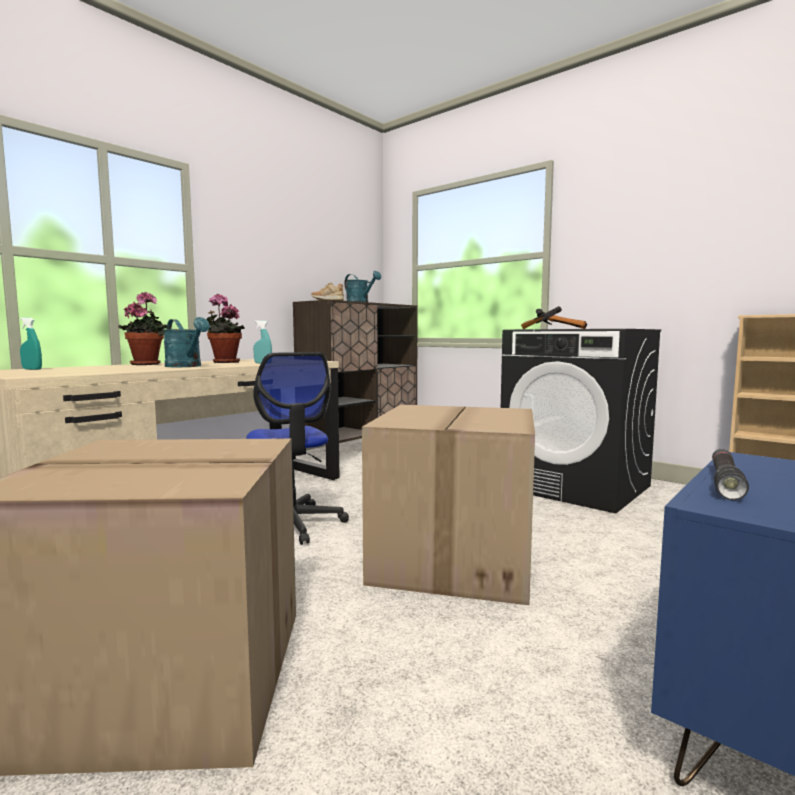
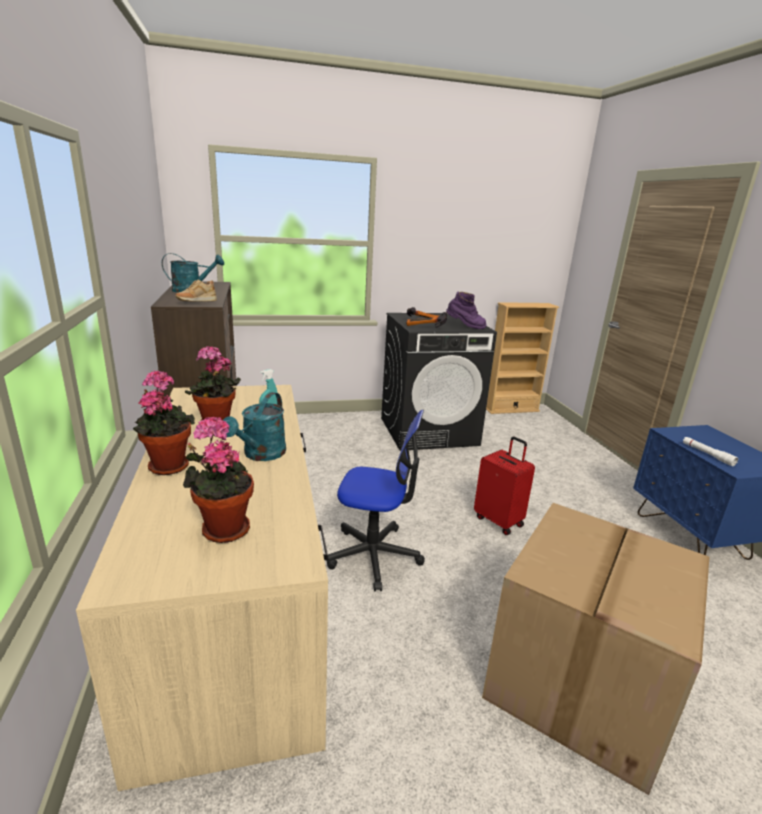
camera: 55 degrees left, 15 degrees up
(32, 369) = (144, 550): turquoise spray bottle -> none
(67, 370) = (222, 528): none -> potted plant
(186, 366) = (260, 455): turquoise watering can -> turquoise watering can turned 120 degrees clockwise
(456, 560) = (499, 521): cardboard box -> red suitcase
(596, 328) = (465, 327): none -> purple boot
(725, 482) = (707, 454): black flashlight -> white flashlight

